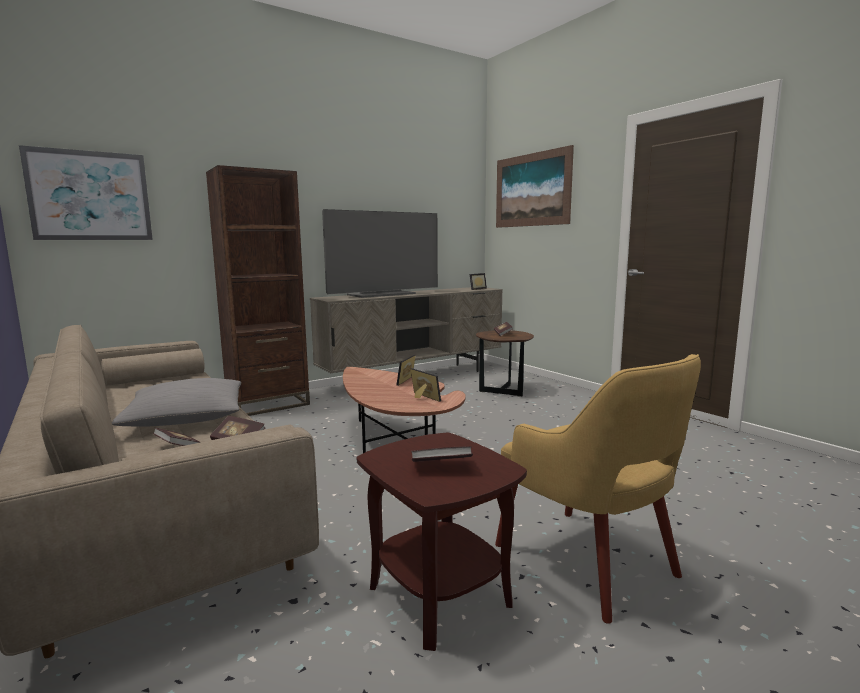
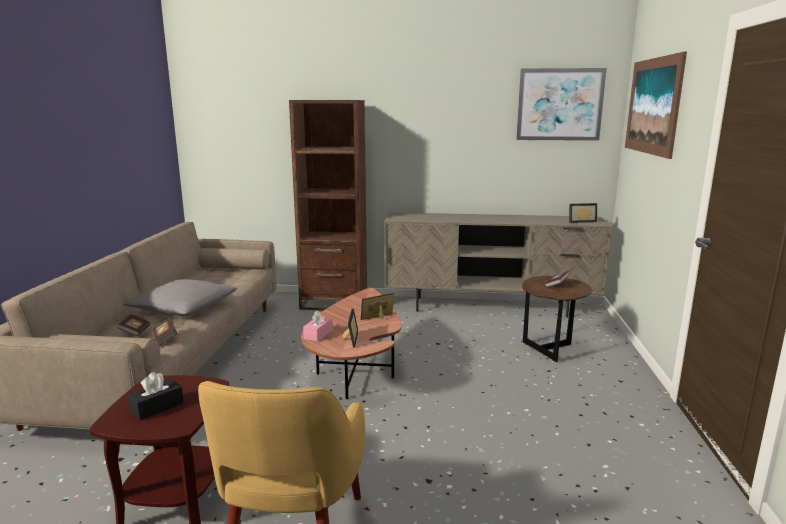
camera: 40 degrees right, 5 degrees up
(90, 196) = (224, 123): picture -> picture (559, 104)
(382, 294) = (458, 217): television -> none
(387, 402) = (318, 334): none -> pink tissue box
(441, 467) = (157, 407): book -> black tissue box

